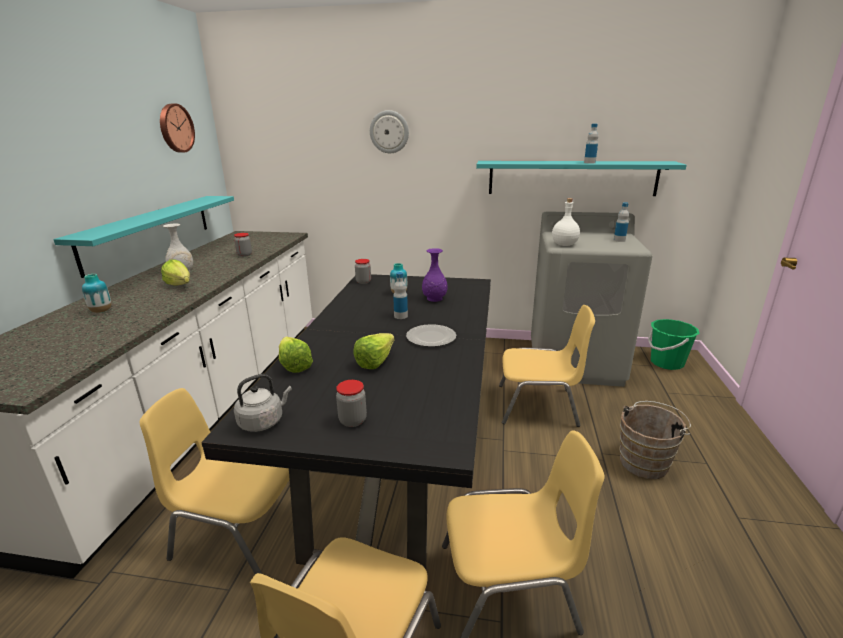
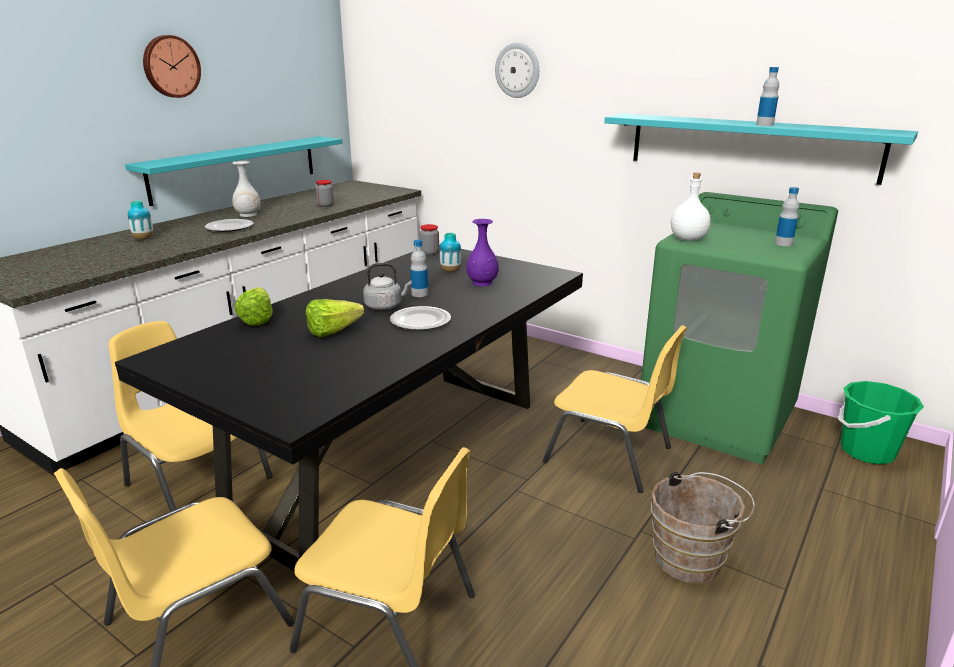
camera: 25 degrees right, 0 degrees up
(175, 128) = (286, 59): wall clock -> wall clock (170, 66)
(180, 286) = (230, 227): lettuce -> plate
(263, 422) = (175, 358): grey kettle -> grey kettle (385, 306)
(352, 420) = (245, 376): jar -> none
(575, 362) = (717, 417): grey washing machine -> green washing machine

